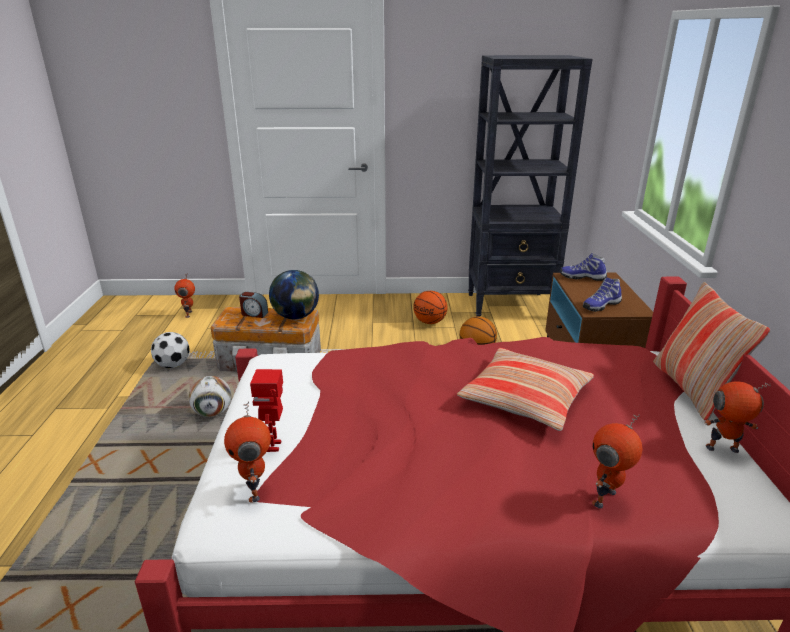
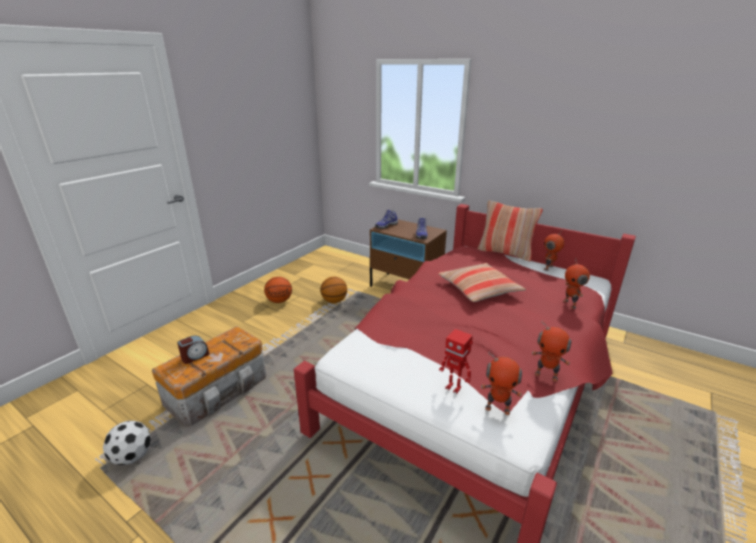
camera: 55 degrees left, 0 degrees up
(189, 314) = (52, 414): toy robot -> toy robot (546, 375)
(213, 413) = (249, 451): football -> none
(296, 317) = (234, 338): globe -> none
(510, 306) = (306, 268): black bookcase -> none

